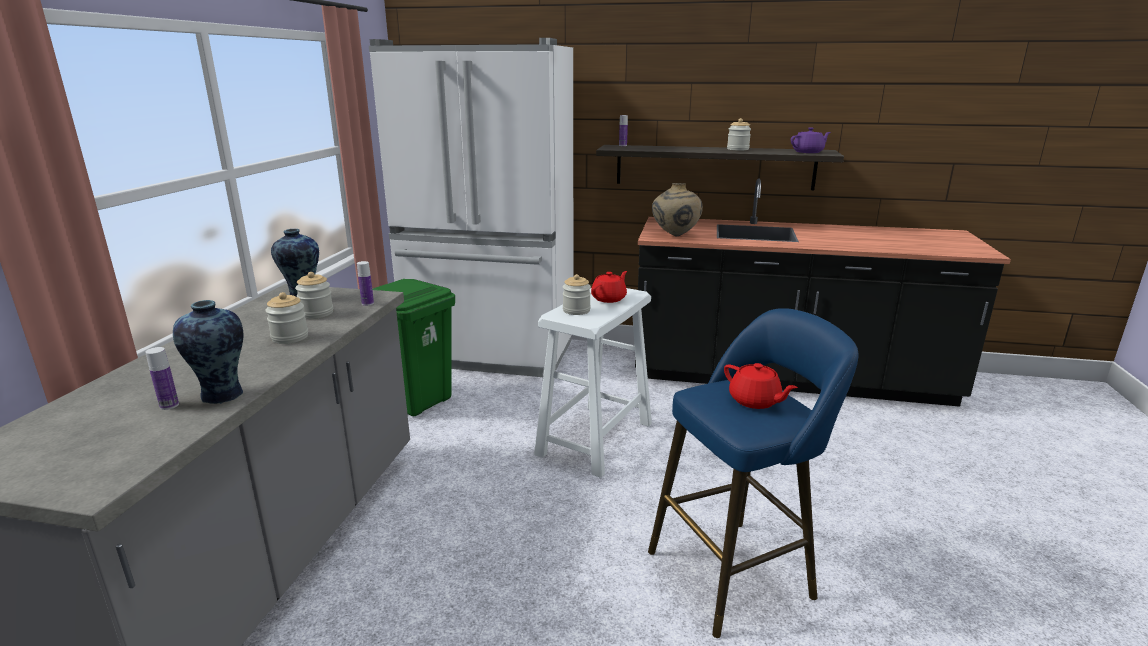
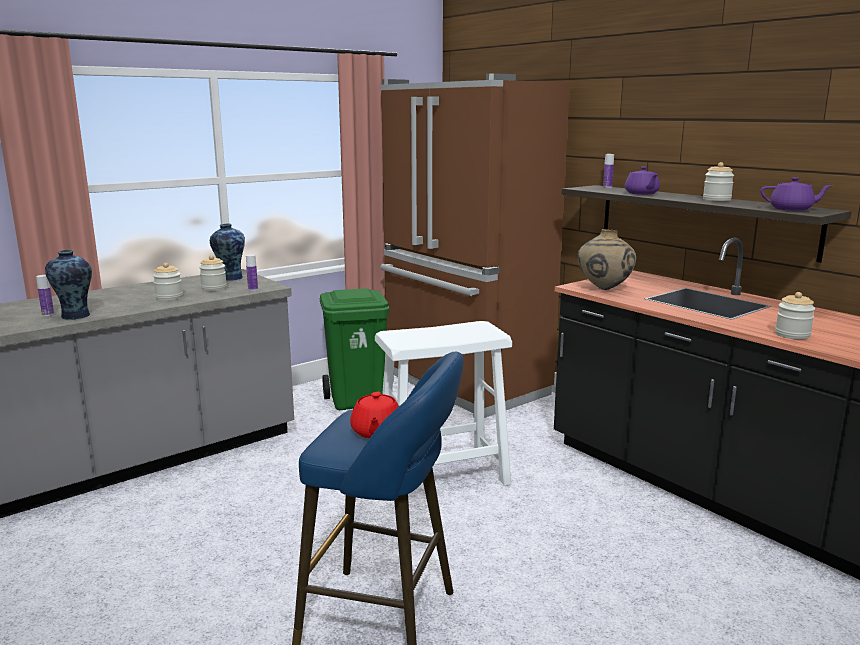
camera: 40 degrees right, 5 degrees down
(491, 355) = (463, 385): white fridge -> brown fridge
(576, 310) = (413, 334): jar -> jar (792, 335)
(609, 298) = (462, 333): red teapot -> none
(673, 149) = (641, 193): none -> purple teapot

